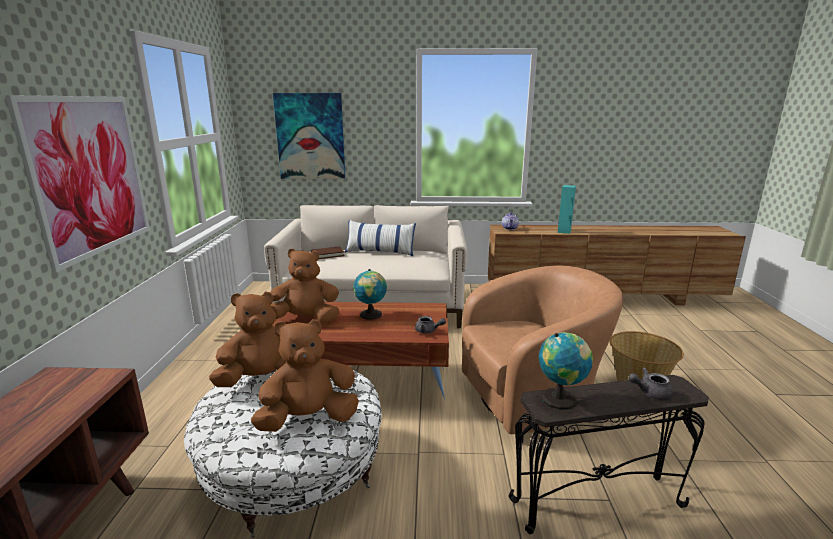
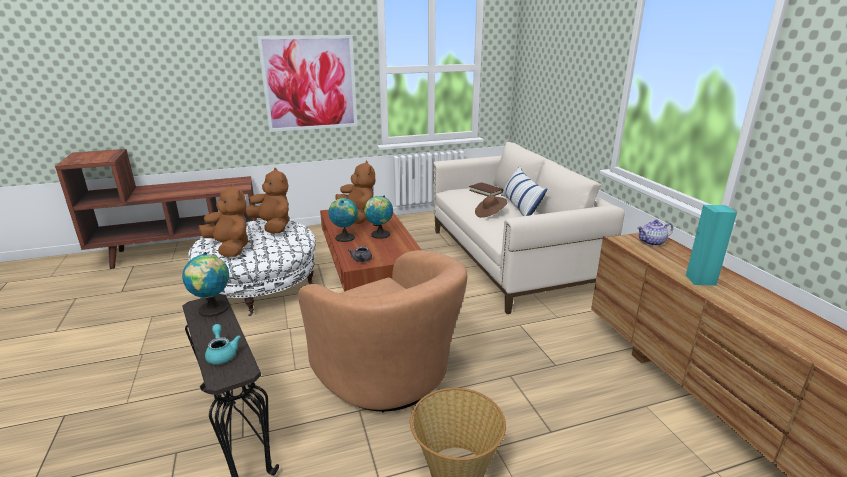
camera: 70 degrees right, 5 degrees up
(310, 136) = (550, 76): picture -> none
(359, 333) = (345, 237): none -> globe
(382, 263) = (490, 214): none -> brown hat
(650, 393) = (222, 354): grey teapot -> turquoise teapot

